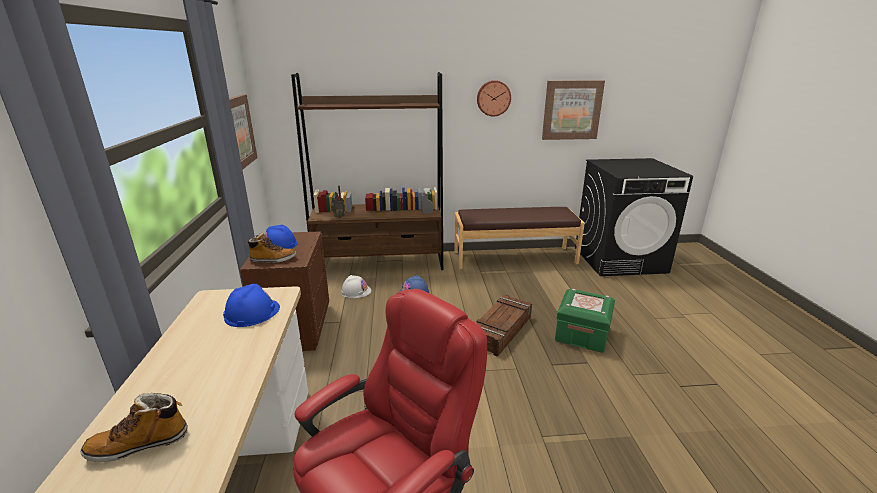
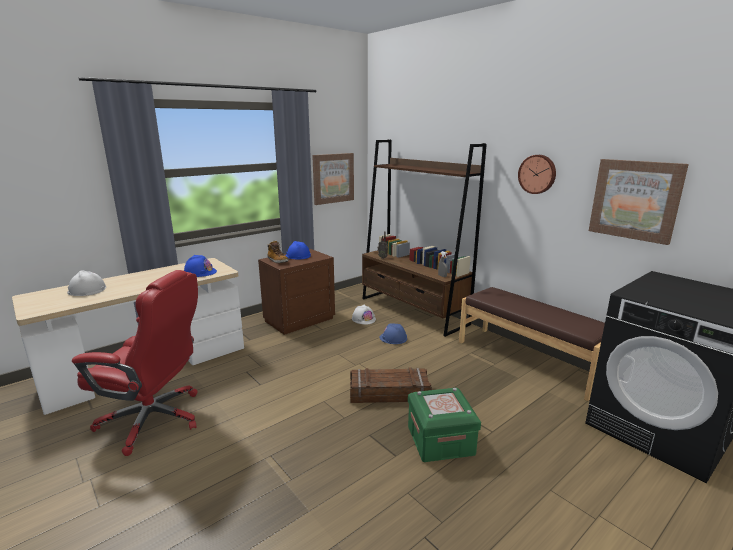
camera: 55 degrees right, 5 degrees down
(140, 444) = (87, 290): boot -> white hard hat

